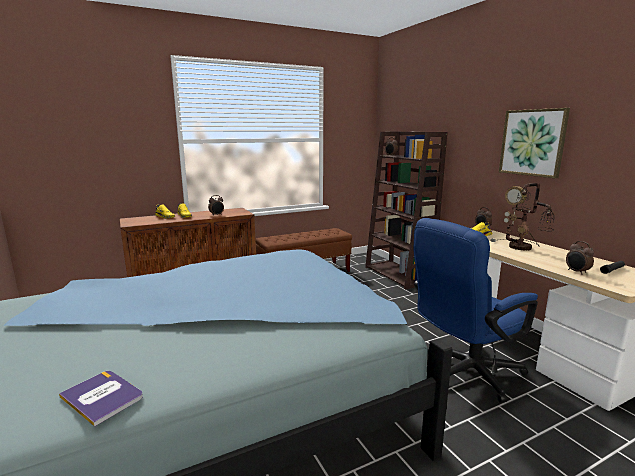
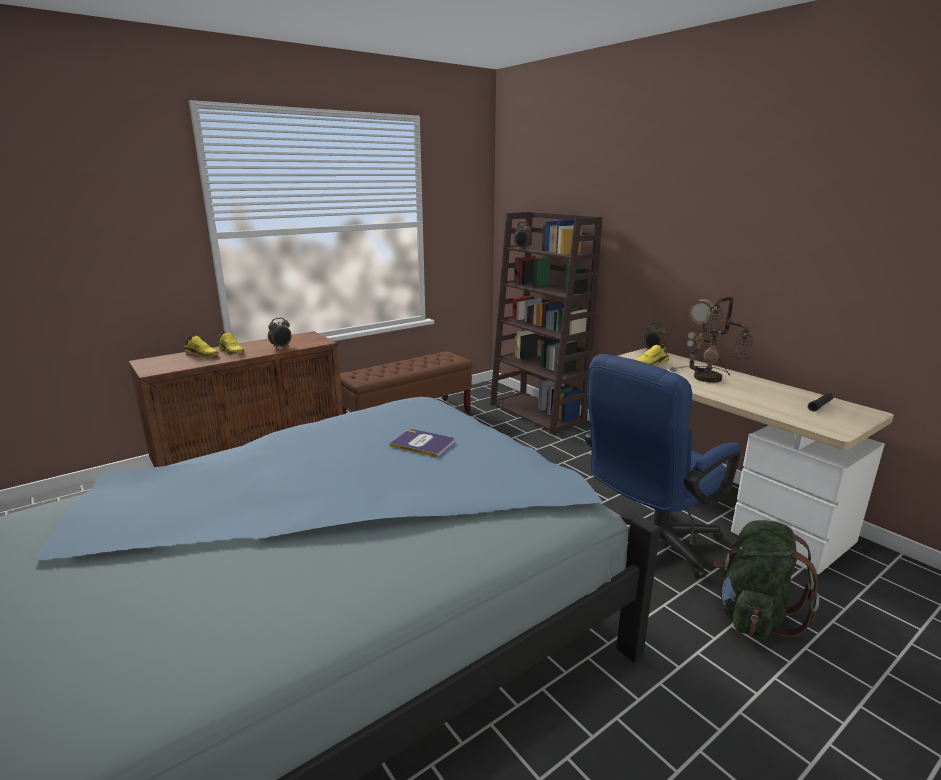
camera: 10 degrees left, 5 degrees up
(102, 397) = (247, 651): book -> book (423, 443)
(532, 142) = (719, 238): picture -> none
(543, 436) = (752, 615): none -> green backpack
(577, 272) = (782, 411): alarm clock -> none

